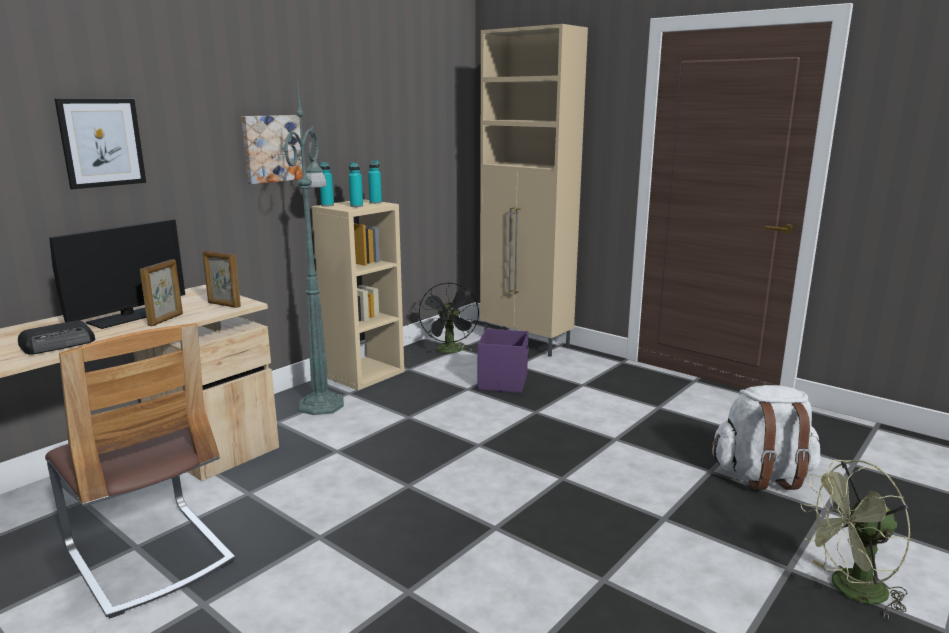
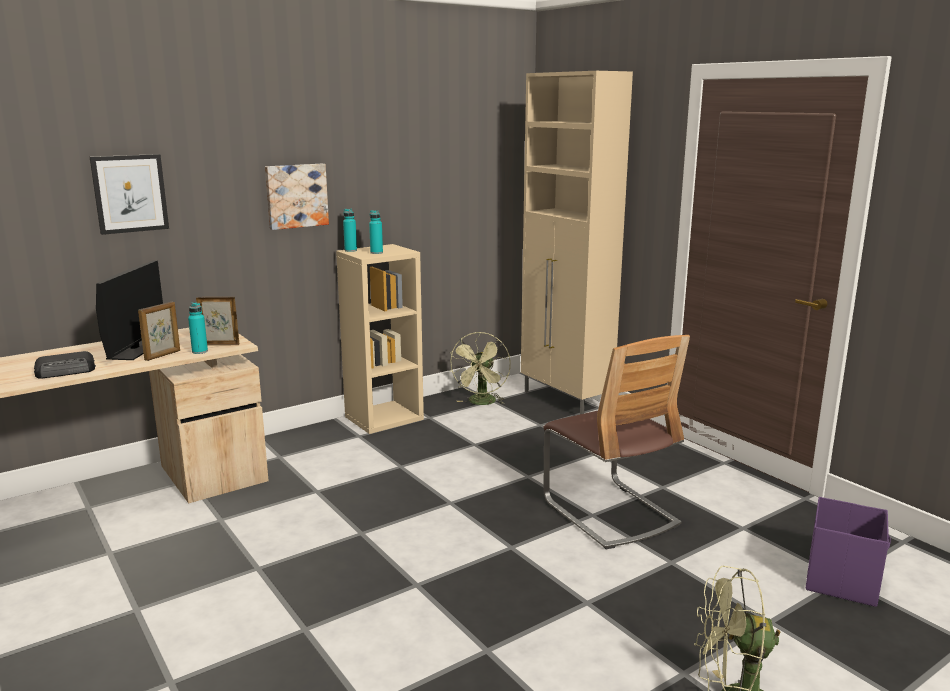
camera: 15 degrees right, 0 degrees up
(128, 317) = (135, 350): monitor -> monitor turned 45 degrees counterclockwise
(149, 556) = (116, 562): chair -> chair (610, 513)
(224, 305) = (220, 344): picture frame -> picture frame turned 135 degrees clockwise
(322, 403) = (329, 443): green floor lamp -> none
(375, 202) = (399, 249): turquoise bottle -> turquoise bottle (200, 351)
(450, 351) = (481, 403): black fan -> green fan
(503, 382) = (515, 441): purple storage box -> purple storage box (842, 580)
(762, 475) = (726, 575): white backpack -> none

